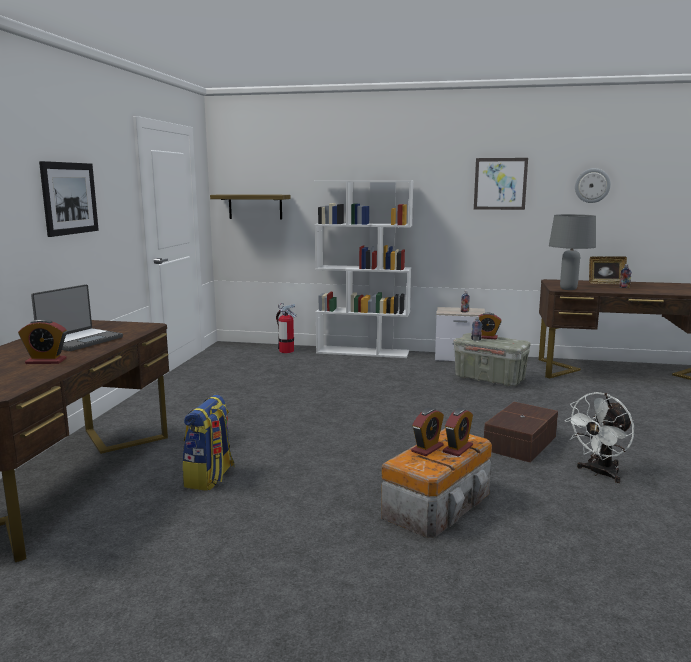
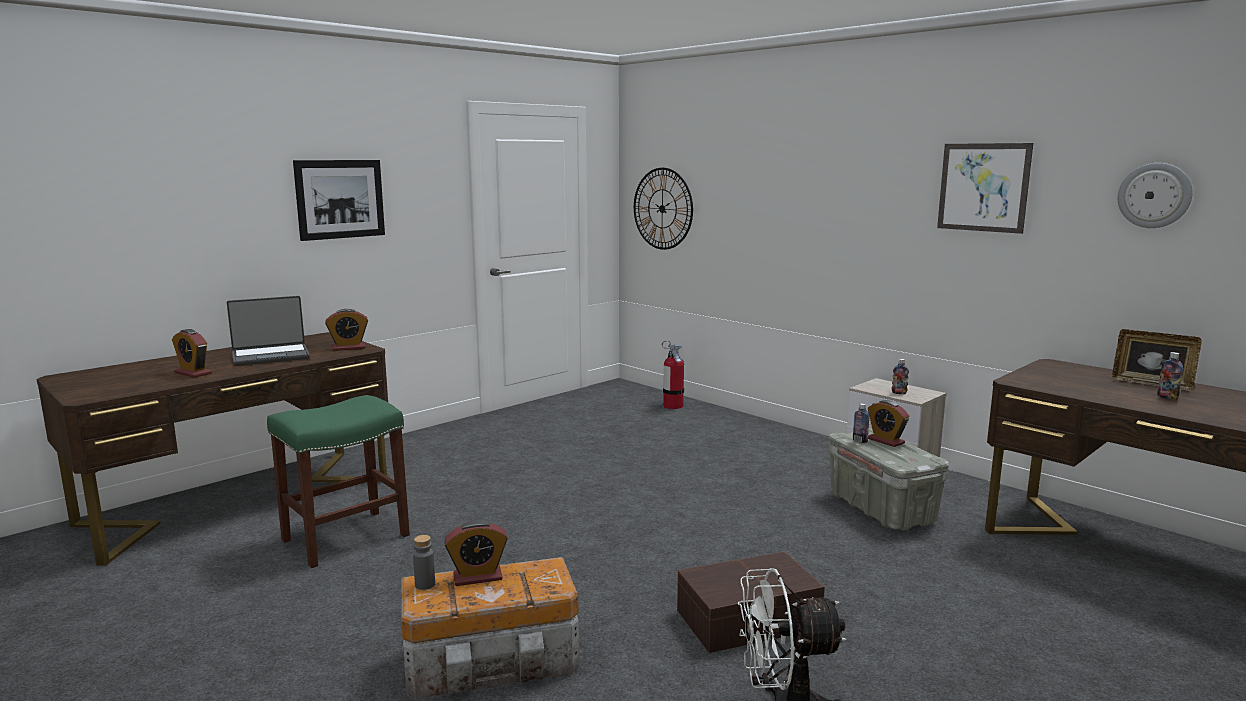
camera: 35 degrees right, 0 degrees up
(210, 478) = (344, 538): backpack -> green stool
(255, 206) = (662, 208): shelf -> wall clock
(363, 352) = (766, 427): white bookcase -> none
(407, 461) = (425, 584): none -> grey bottle
(457, 449) = (509, 590): alarm clock -> alarm clock (348, 348)
(568, 289) = (1036, 383): grey table lamp -> none

